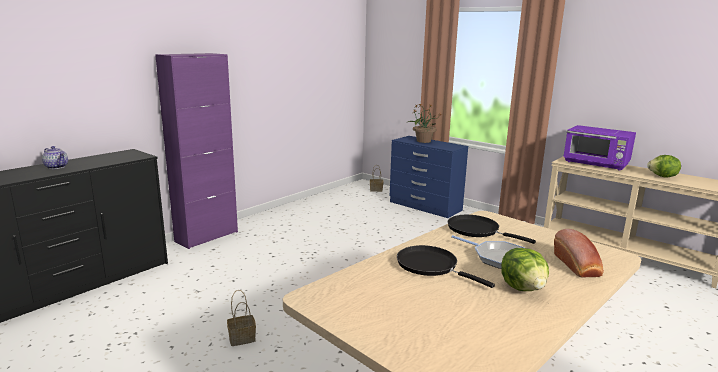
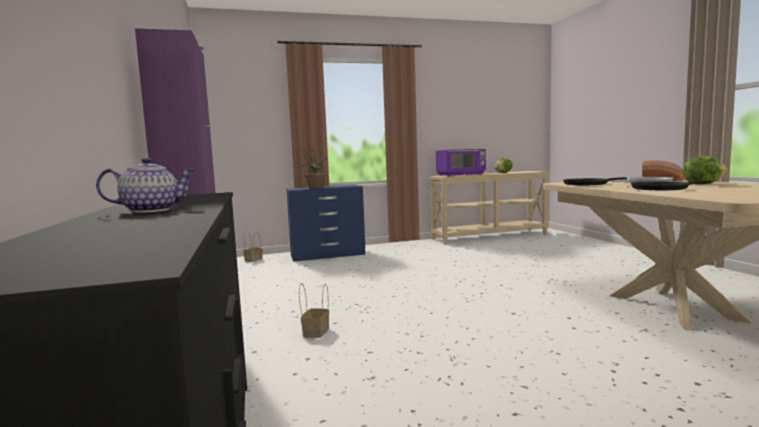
camera: 55 degrees left, 10 degrees down
(243, 338) = (521, 366): basket -> basket (316, 331)

